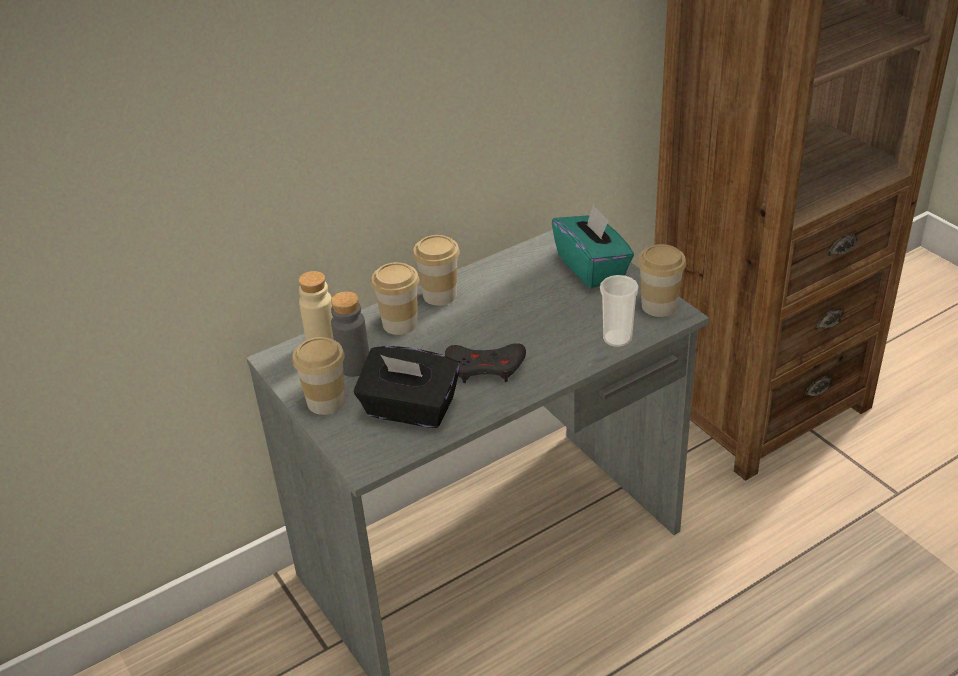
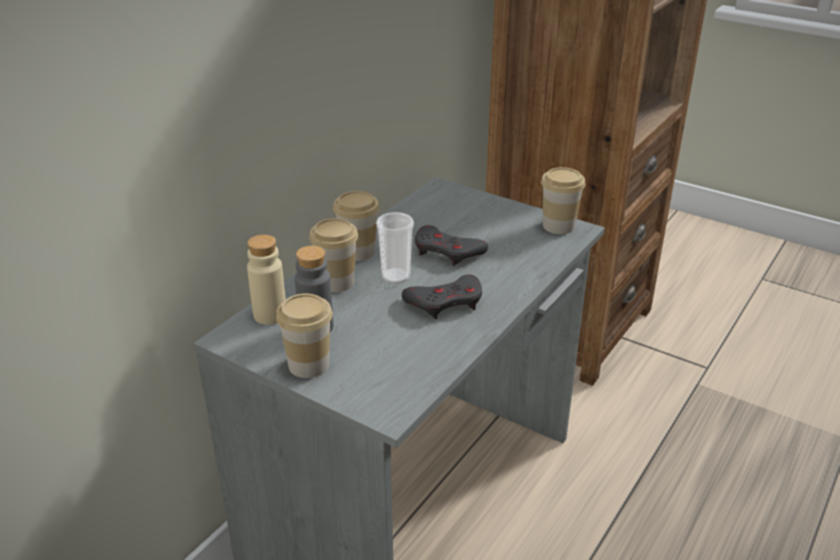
camera: 25 degrees left, 5 degrees down
(410, 409) = (399, 353): black tissue box -> none
(525, 312) = (447, 251): none -> grey game controller
(592, 267) = (479, 207): turquoise tissue box -> none
(617, 339) = (544, 257): cup -> cup (396, 276)

